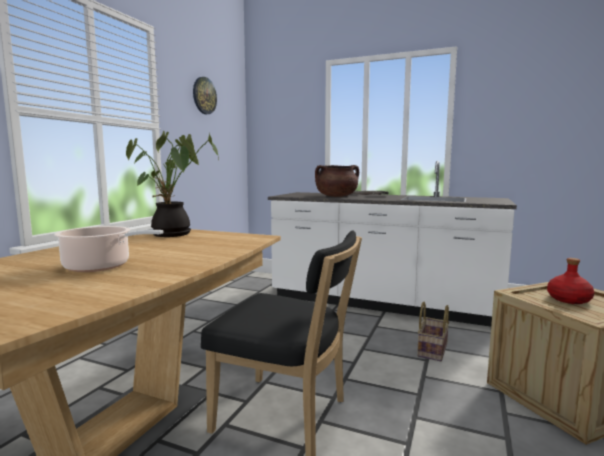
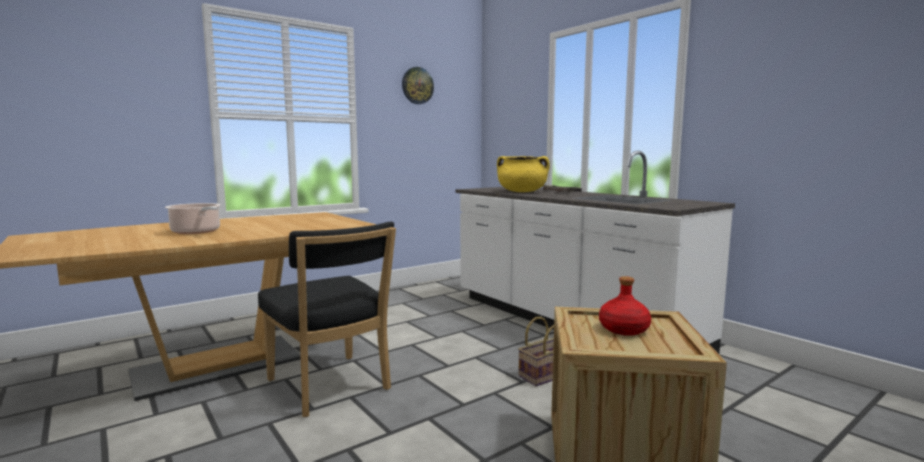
camera: 30 degrees right, 0 degrees up
(173, 234) = (308, 217): potted plant -> none
(336, 196) = (522, 192): brown cooking pot -> yellow cooking pot

